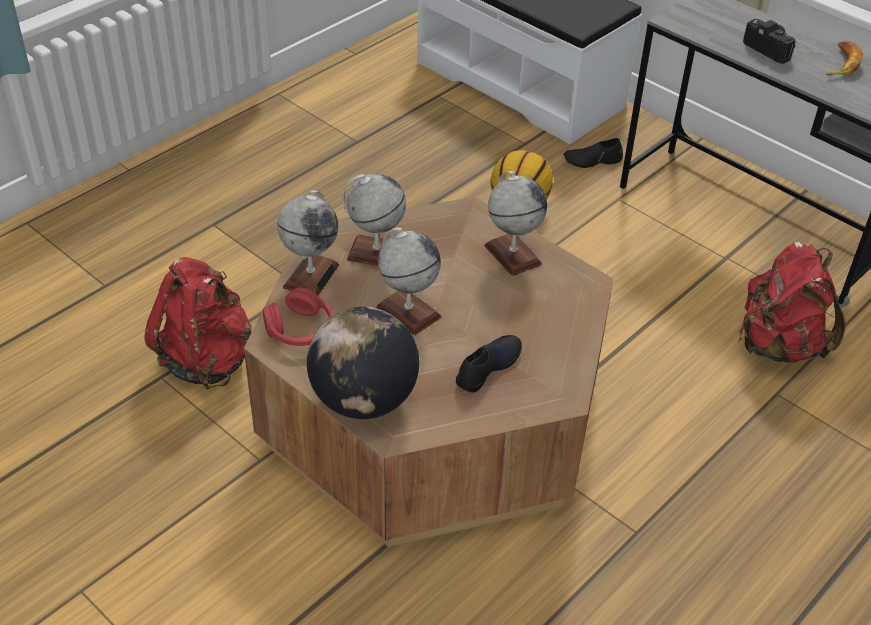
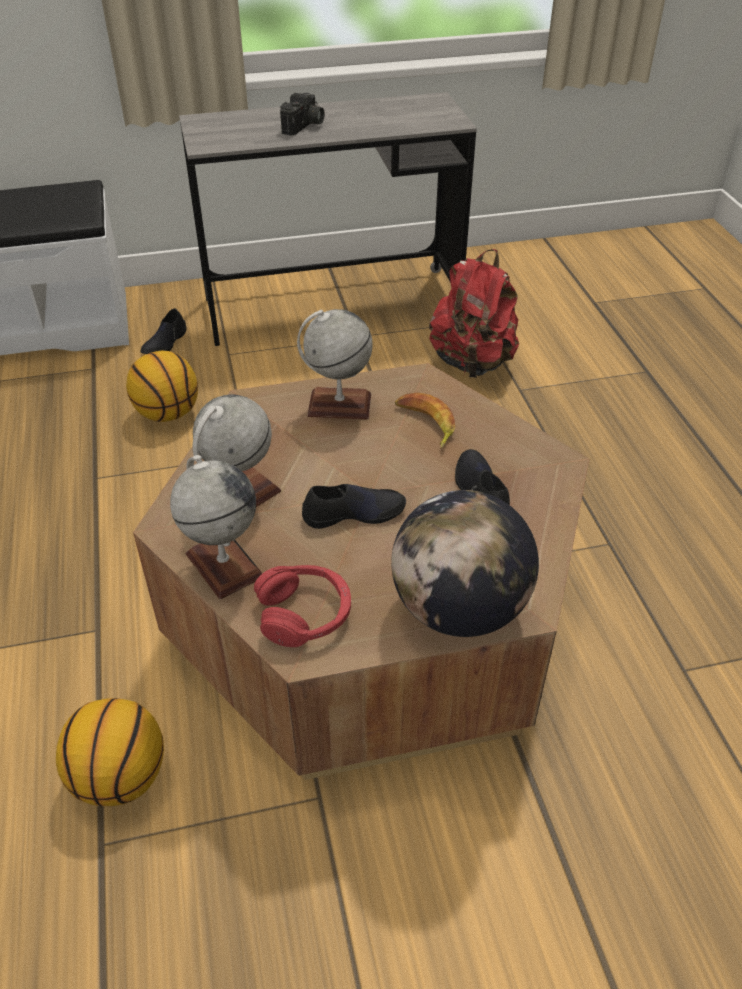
camera: 55 degrees left, 0 degrees up
(207, 359) = (120, 778): red backpack -> basketball
(408, 312) = (354, 513): globe -> black shoe
(770, 49) = (304, 126): camera -> camera turned 120 degrees clockwise
(841, 64) = (361, 111): banana -> banana (425, 424)

